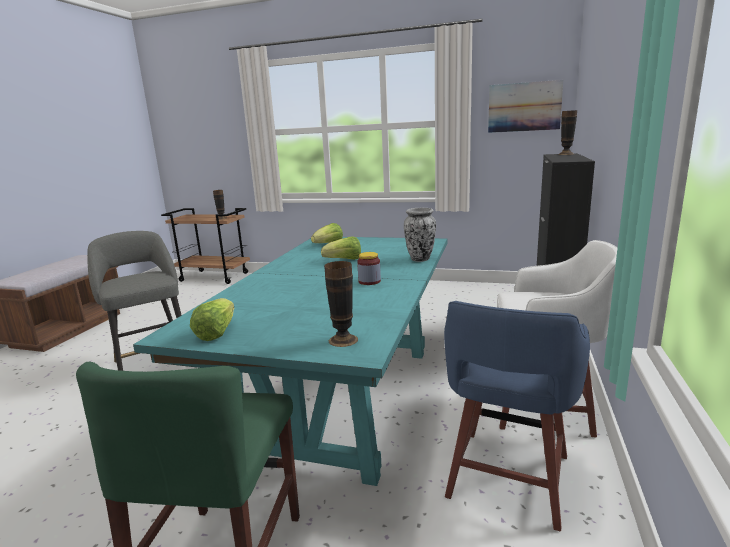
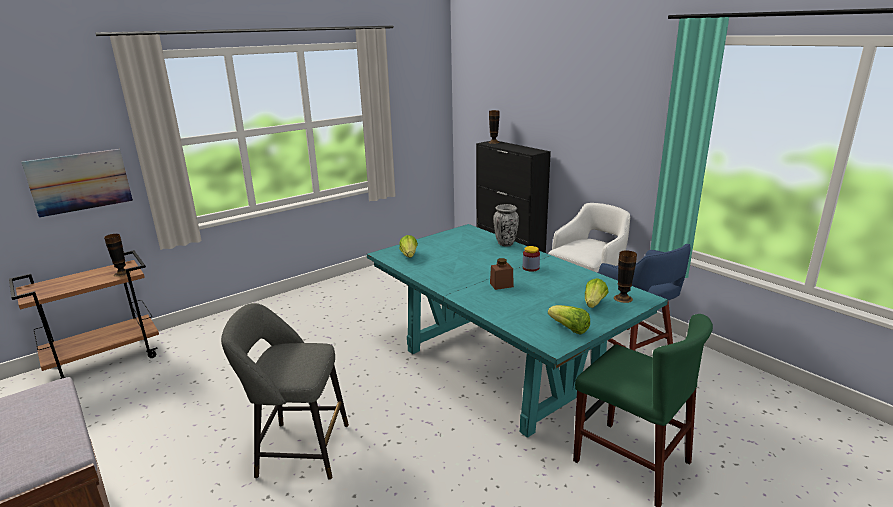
camera: 55 degrees left, 5 degrees up
(304, 282) = (501, 285): none -> brown jar
(344, 260) = (467, 262): lettuce -> lettuce (594, 304)
(524, 107) = (421, 100): picture -> picture (80, 182)

